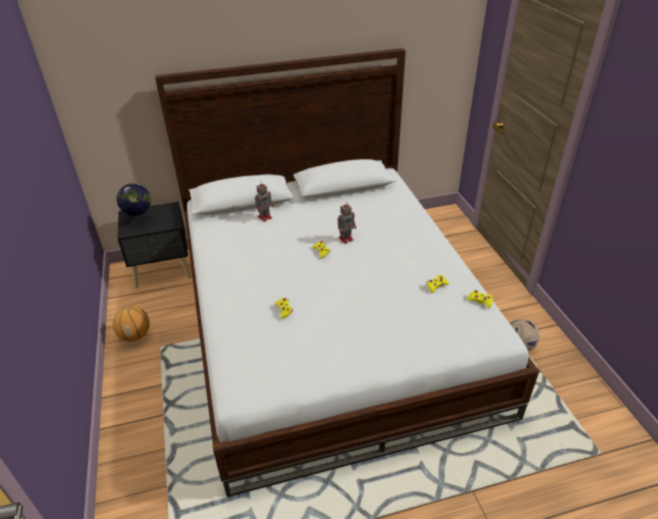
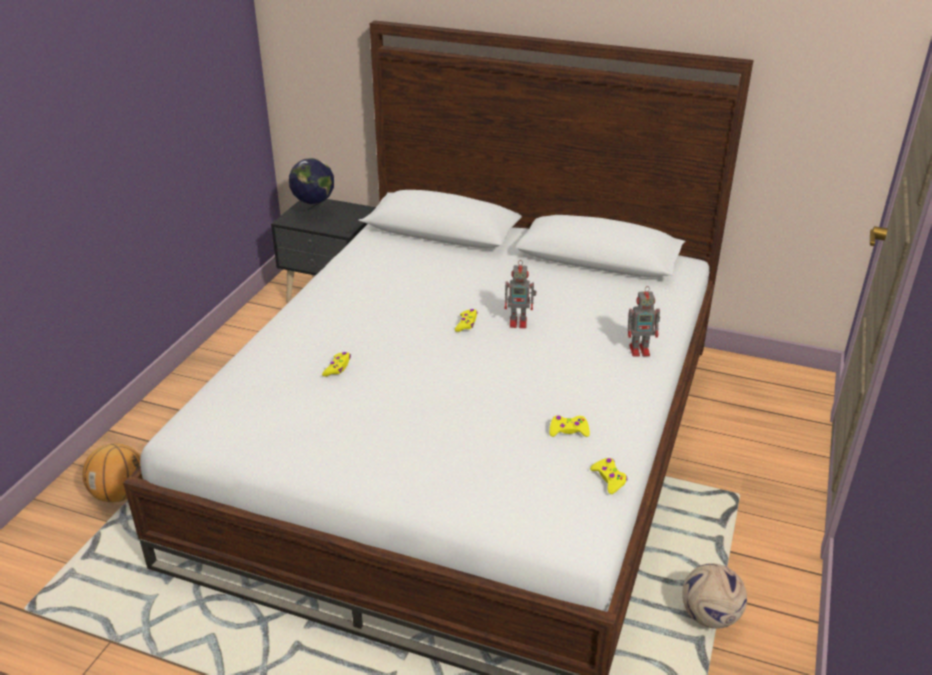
camera: 35 degrees right, 5 degrees down
(135, 335) = (234, 353): basketball -> basketball (120, 494)
(265, 217) = (448, 258): toy robot -> toy robot (640, 350)

